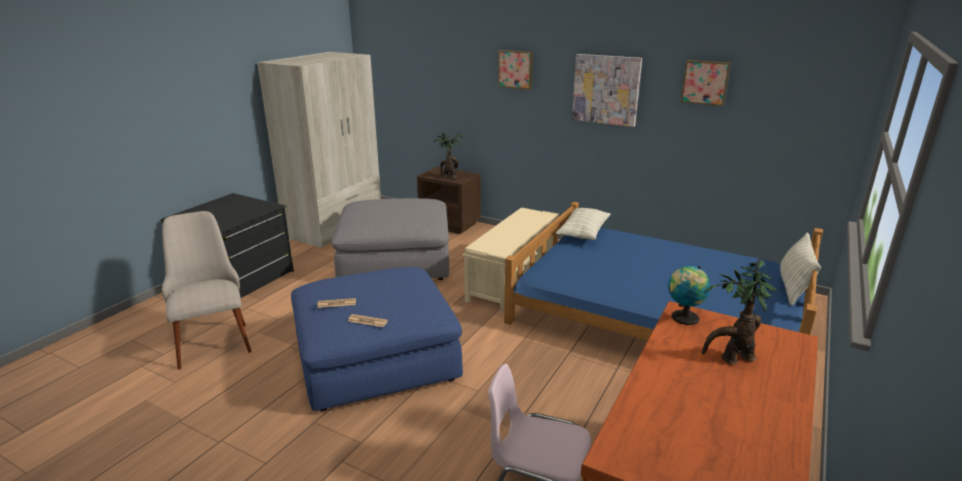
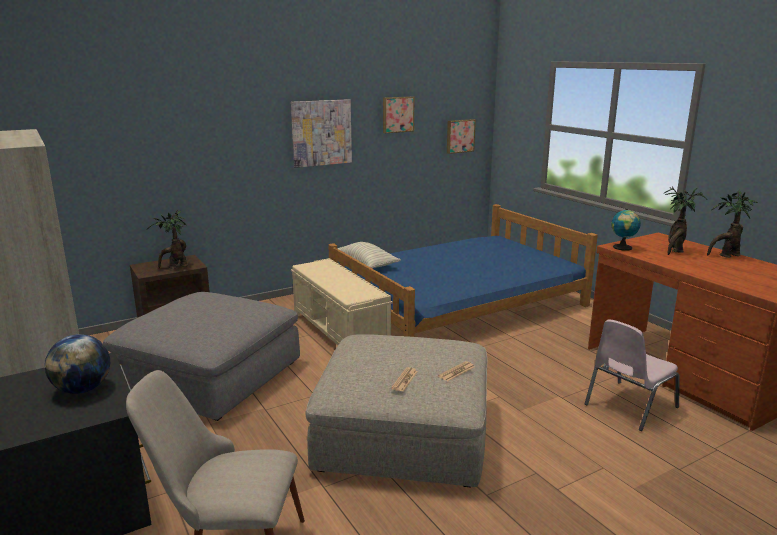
camera: 60 degrees left, 5 degrees down
(235, 214) = (83, 389): none -> globe
(376, 358) = (403, 434): blue ottoman -> beige ottoman
(516, 69) = (225, 125): picture -> picture (460, 136)
(776, 406) = (726, 256): none -> potted plant
(793, 287) = (517, 243): pillow -> none

